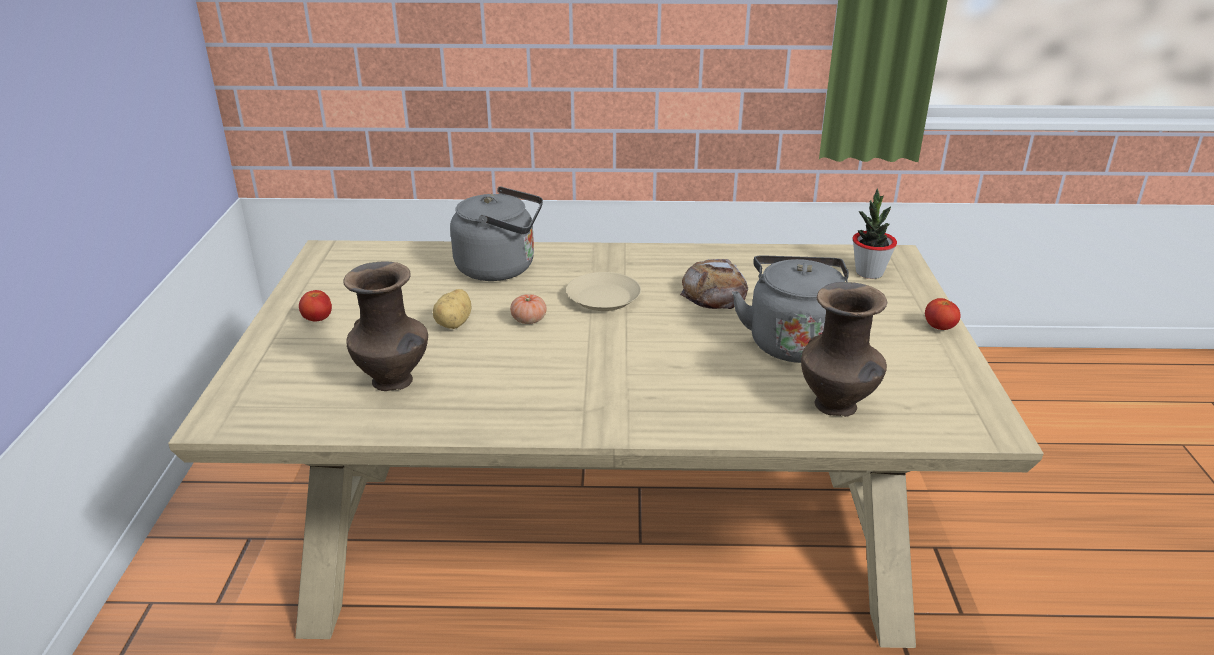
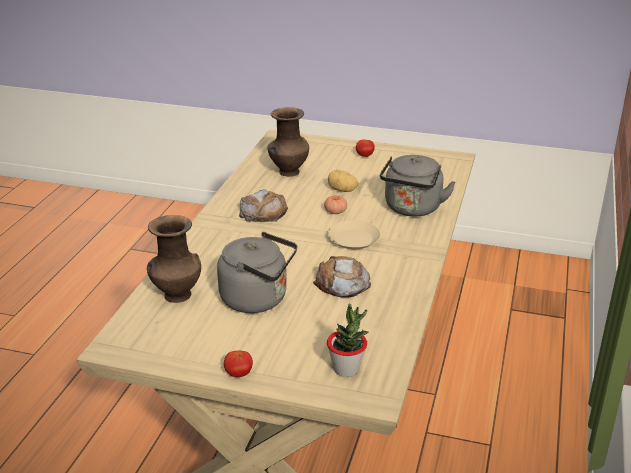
camera: 105 degrees right, 0 degrees up
(555, 380) = (263, 212): none -> bread

